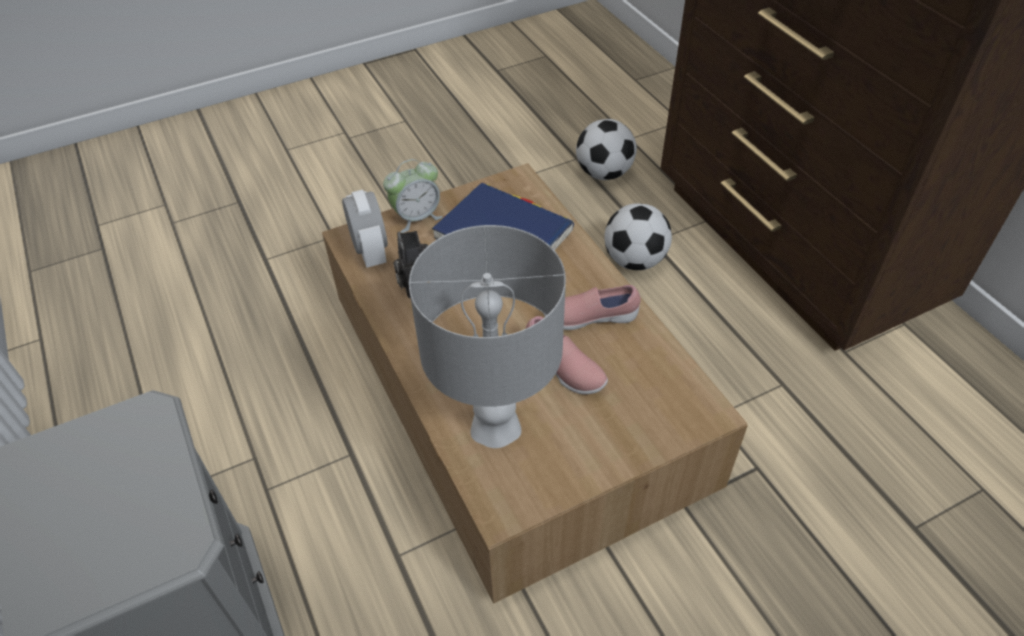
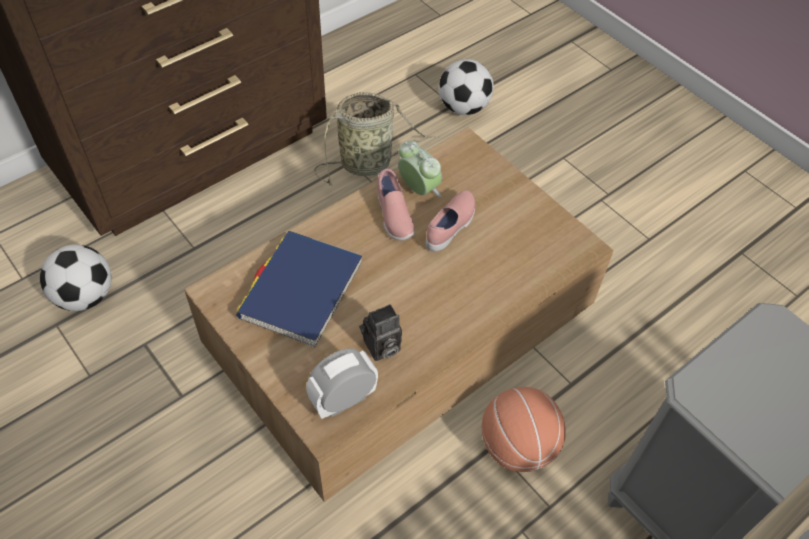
camera: 105 degrees left, 5 degrees up
(341, 476) = (517, 446): none -> basketball
(416, 217) = (284, 371): alarm clock -> alarm clock (418, 189)
(495, 425) = (516, 261): grey table lamp -> none
(634, 260) = (222, 260): football -> football (463, 107)
(781, 403) = (369, 163): none -> basket

